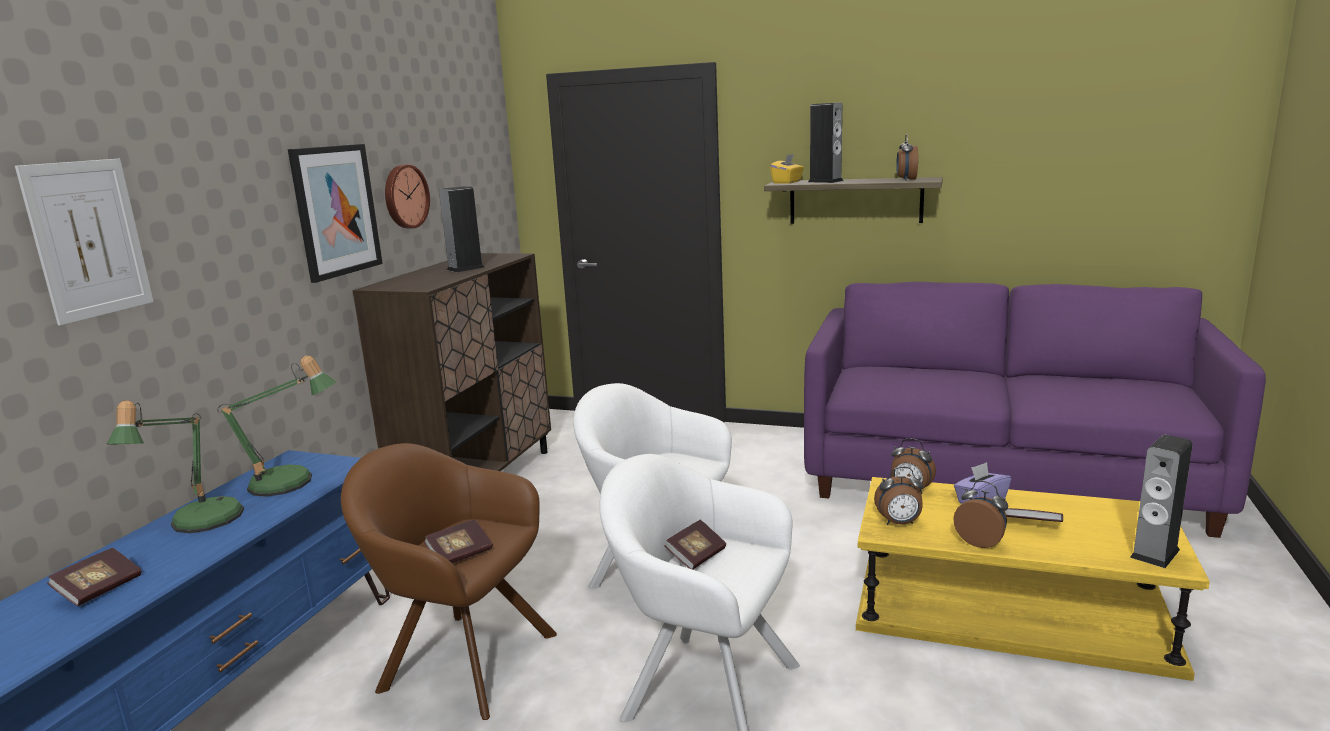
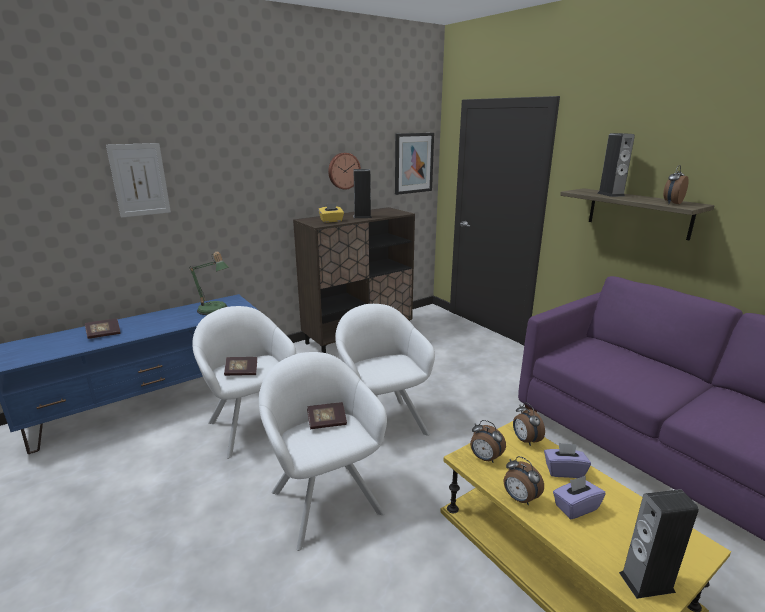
camera: 35 degrees right, 5 degrees up
(199, 523) = (165, 318): table lamp -> none
(336, 210) = (291, 176): picture -> picture (413, 163)
(461, 659) = (251, 424): brown armchair -> white armchair
(787, 182) = (583, 191): yellow tissue box -> yellow tissue box (331, 221)
(980, 542) = (519, 498): alarm clock -> alarm clock turned 150 degrees clockwise
(1032, 526) = (575, 507): book -> purple tissue box

